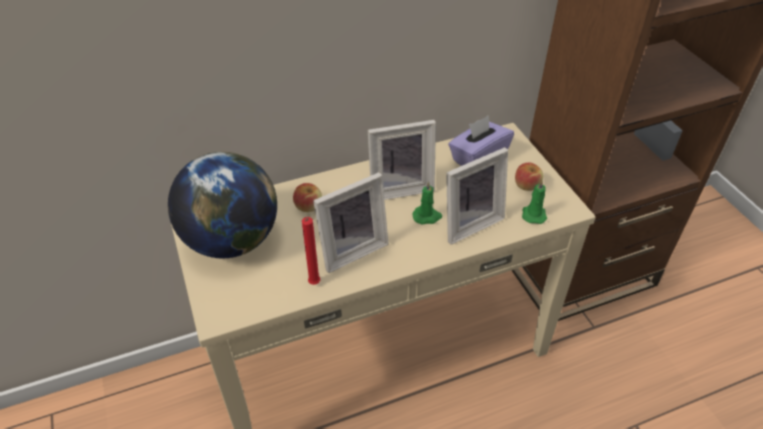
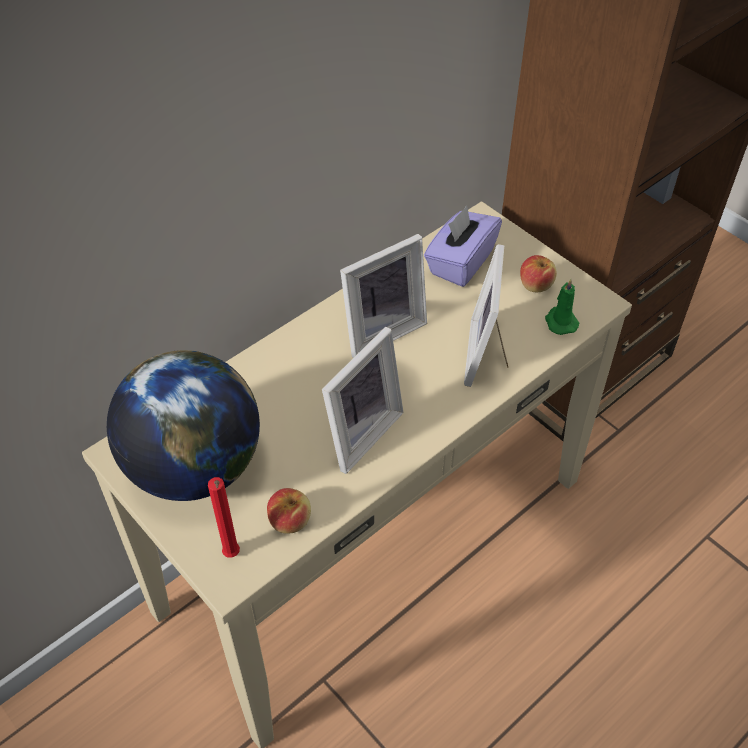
camera: 20 degrees left, 5 degrees up
(308, 206) = (273, 389): apple -> apple (290, 520)
(314, 284) = (334, 495): red candle -> red candle (232, 556)
(427, 216) = (433, 360): green candle -> none
(468, 222) = (488, 354): picture frame -> picture frame turned 150 degrees clockwise

